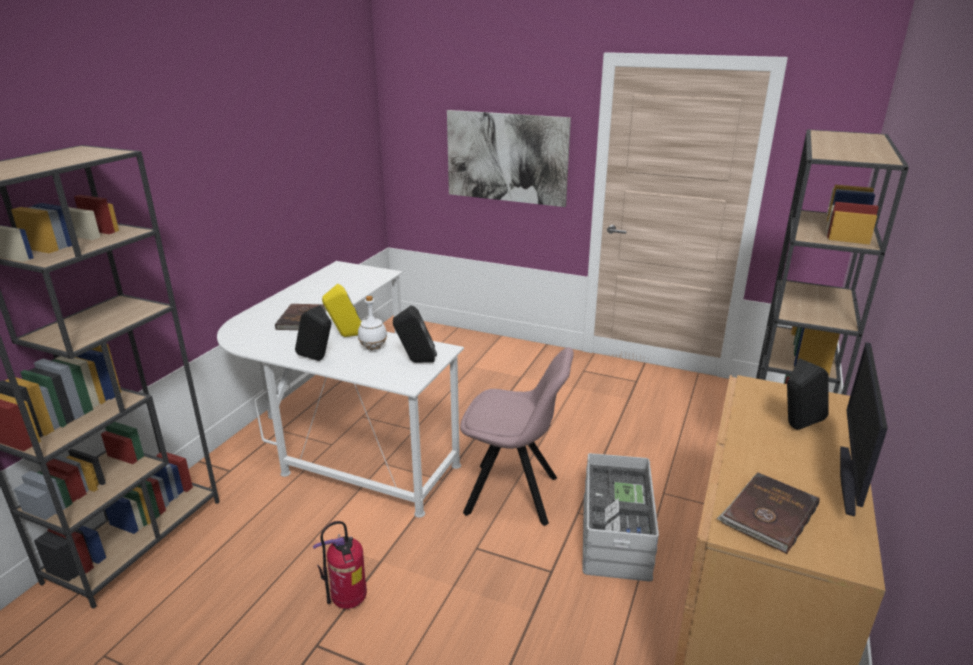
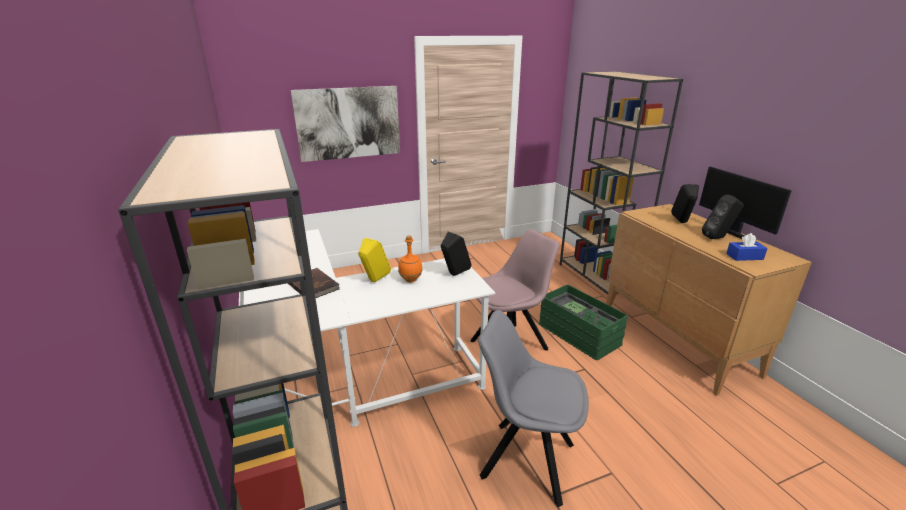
camera: 45 degrees left, 0 degrees up
(318, 360) = (390, 303): black speaker -> black speaker (718, 238)
(348, 602) = (527, 460): fire extinguisher -> grey chair
(373, 348) = (410, 280): white bottle -> orange bottle
(617, 533) = (579, 333): grey storage box -> green storage box
(768, 514) = (744, 256): brown book -> blue tissue box

